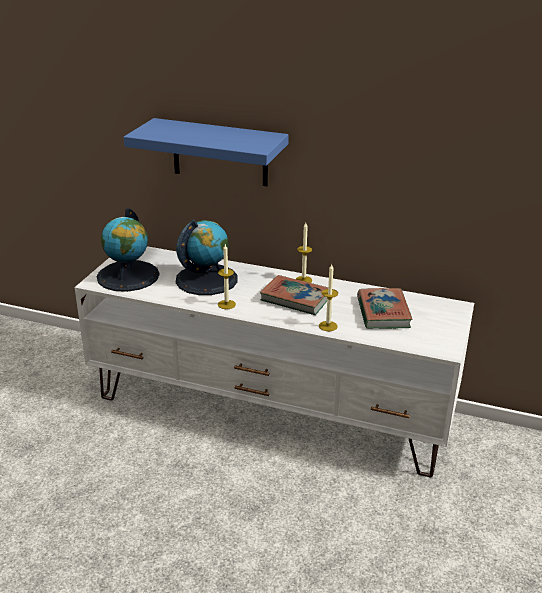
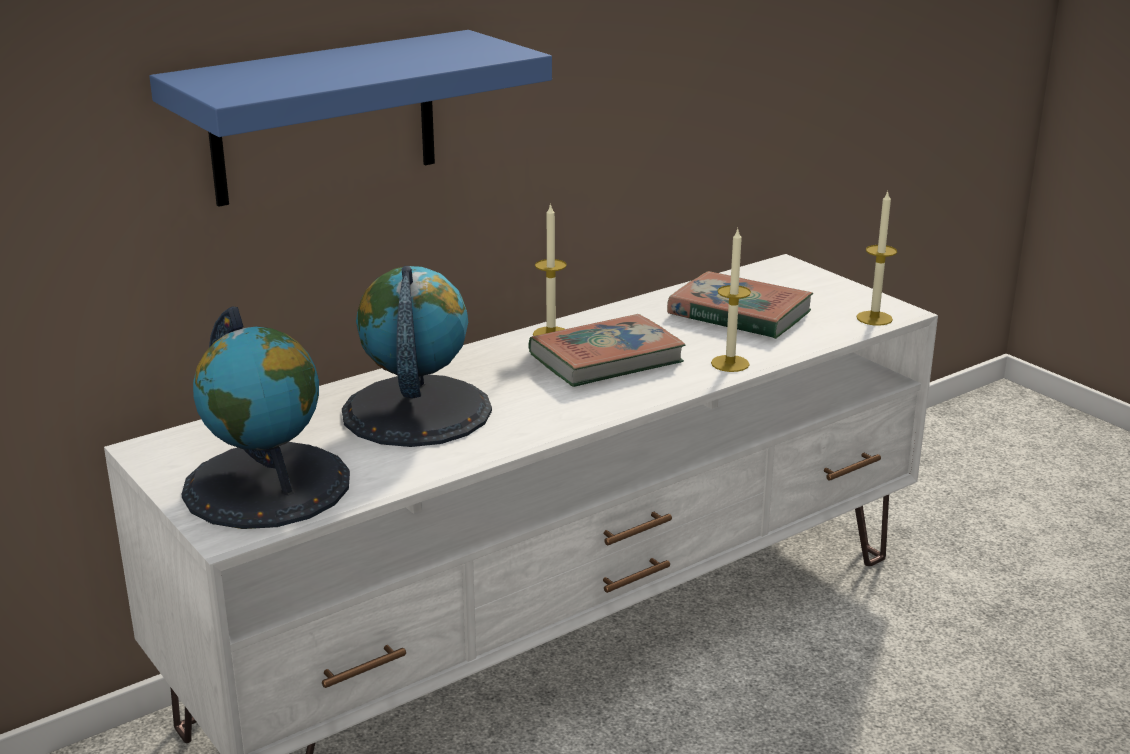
camera: 55 degrees left, 5 degrees down
(226, 304) = (542, 421): candle -> candle (874, 318)

